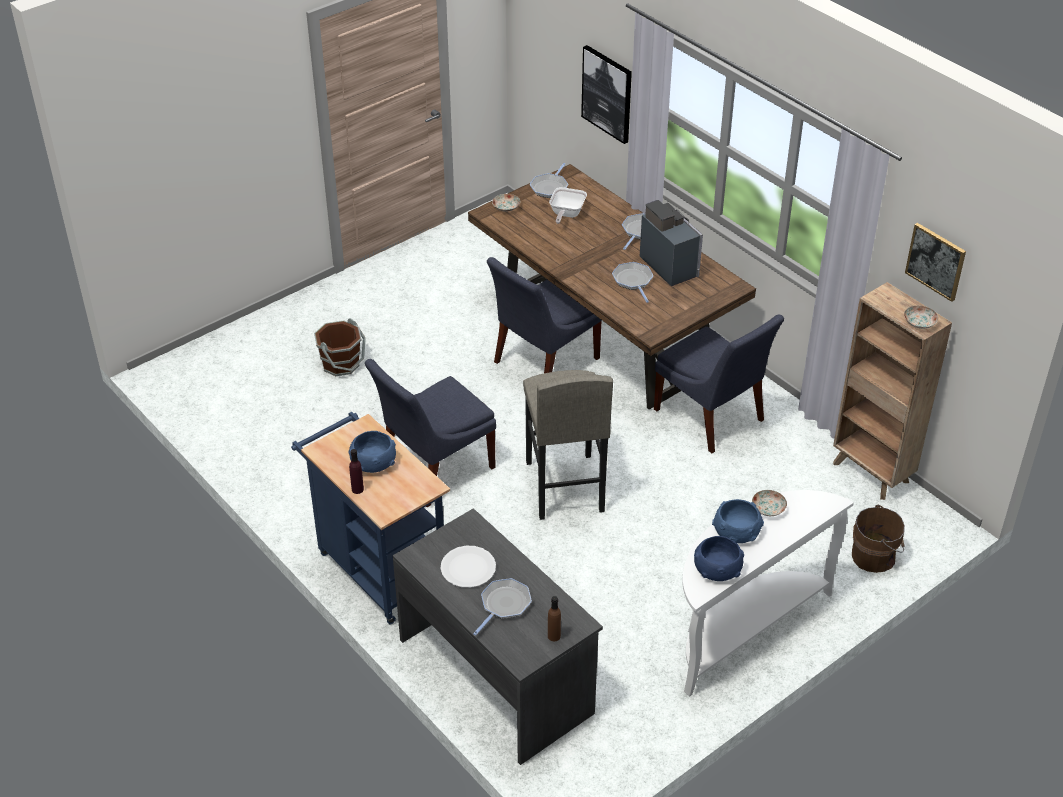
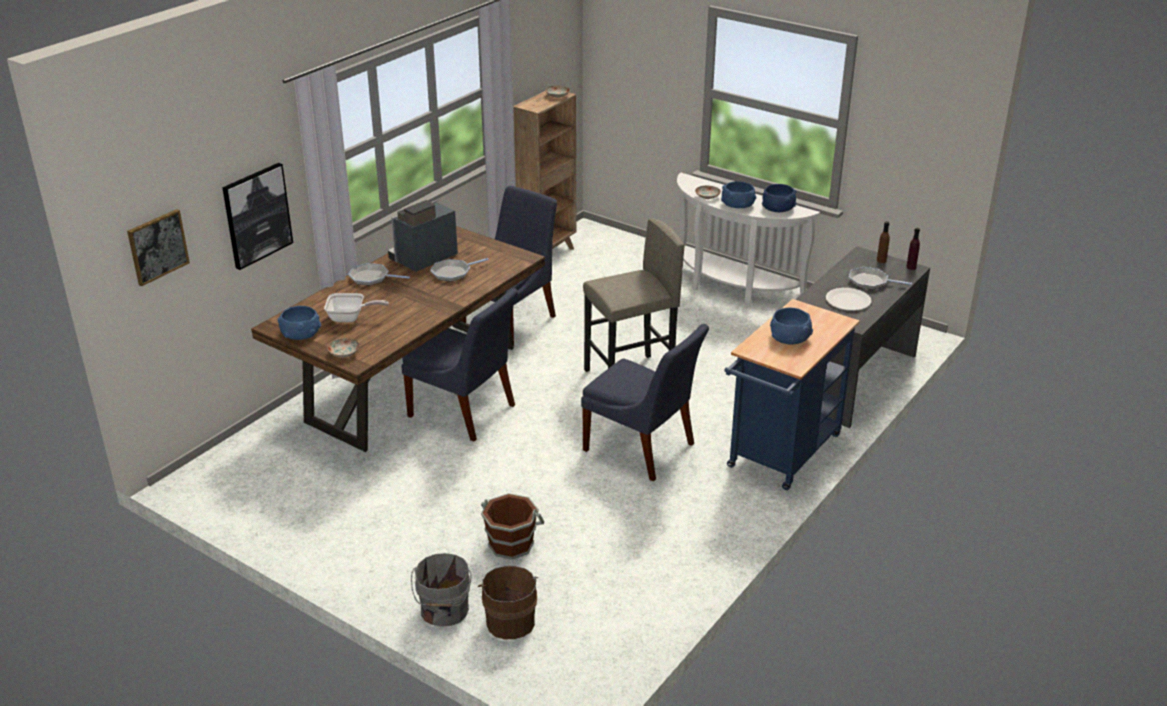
camera: 105 degrees left, 10 degrees down
(284, 320) = (444, 611): none -> grey bucket
(357, 489) = (827, 338): purple bottle -> purple bottle (911, 267)
(550, 187) = (300, 333): frying pan -> blue bowl
(875, 556) = (632, 248): brown bucket -> brown bucket (510, 620)
(936, 261) = (531, 57): picture -> picture (157, 246)

